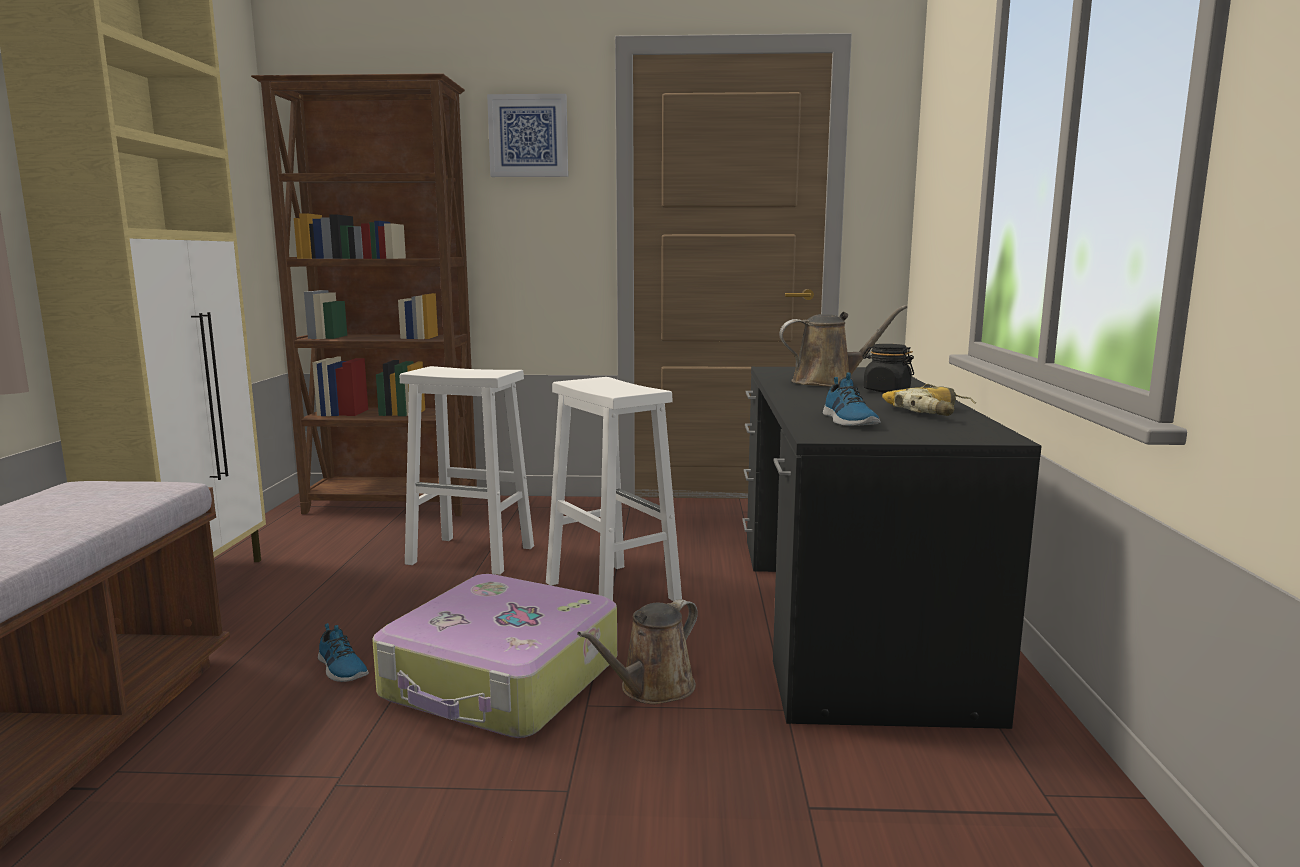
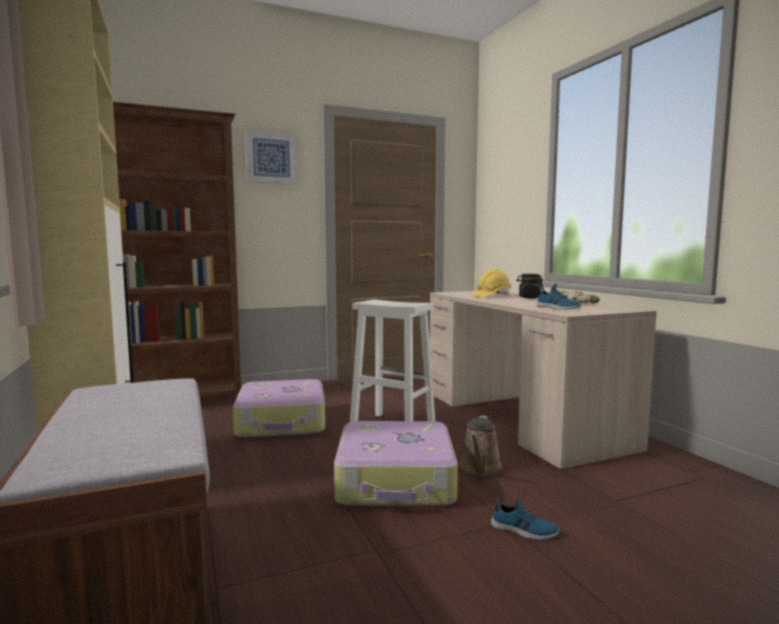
camera: 25 degrees left, 5 degrees down
(341, 669) = (288, 496): shoe -> shoe (524, 530)
(473, 555) = (282, 422): white stool -> suitcase
(828, 382) = (492, 296): brown watering can -> yellow hard hat
(845, 612) = (519, 417): black desk -> beige desk

